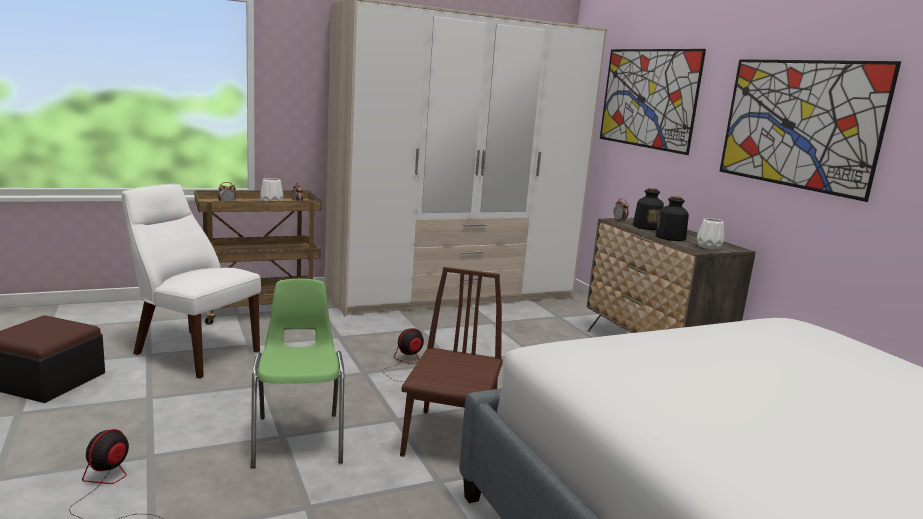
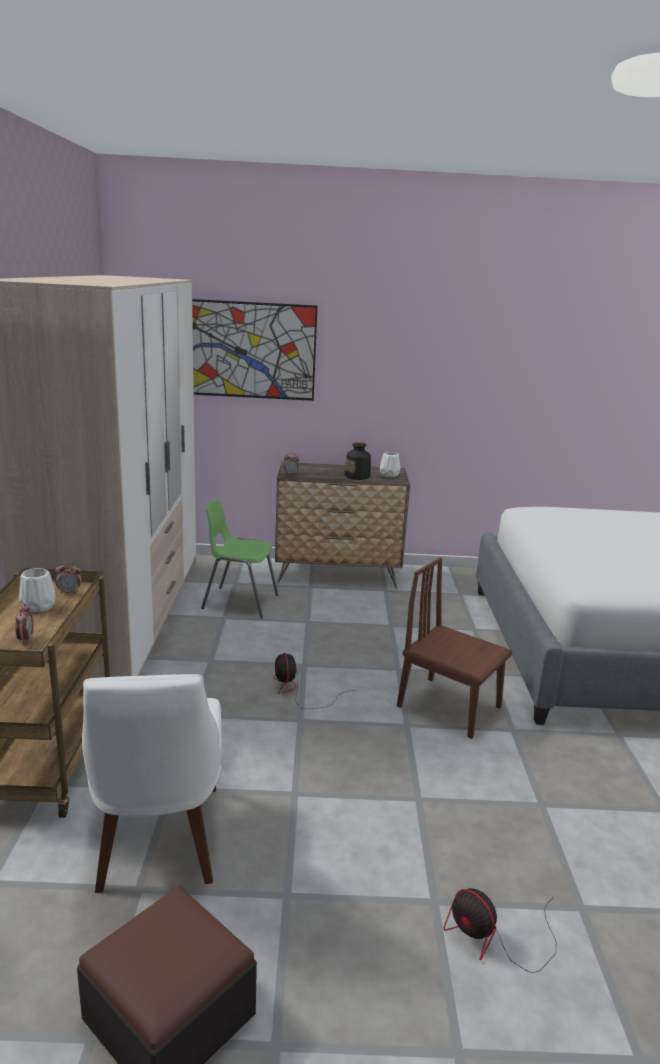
camera: 65 degrees left, 5 degrees up
(193, 351) = (158, 842): white chair -> white chair turned 60 degrees counterclockwise
(298, 439) = (427, 789): green chair -> green chair (239, 602)
(646, 227) = (318, 472): bottle -> none
(798, 124) = (422, 368): picture -> none

